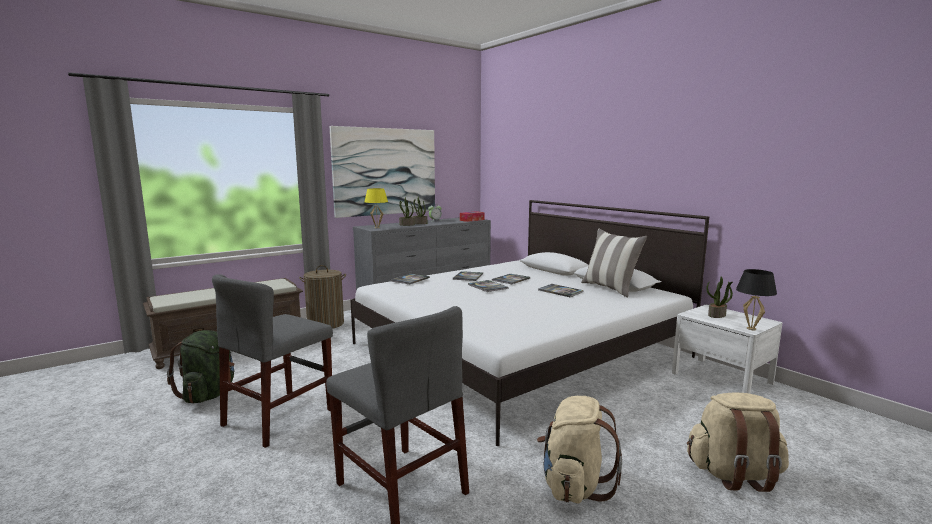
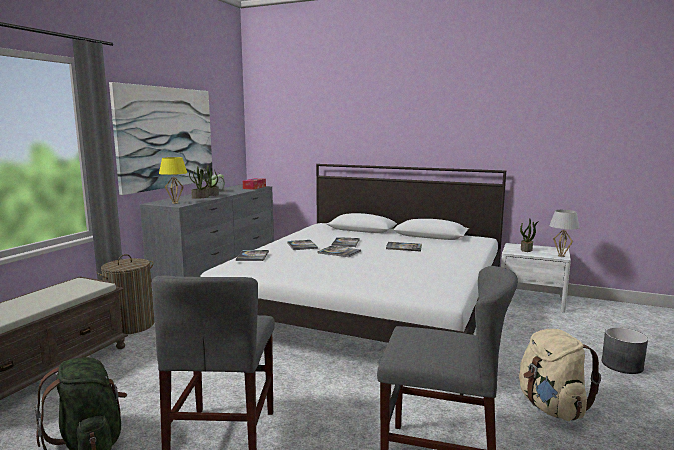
camera: 30 degrees left, 0 degrees up
(610, 289) = (436, 240): pillow -> none
(734, 474) = (622, 365): beige backpack -> grey planter
(751, 328) = (561, 256): black table lamp -> white table lamp

